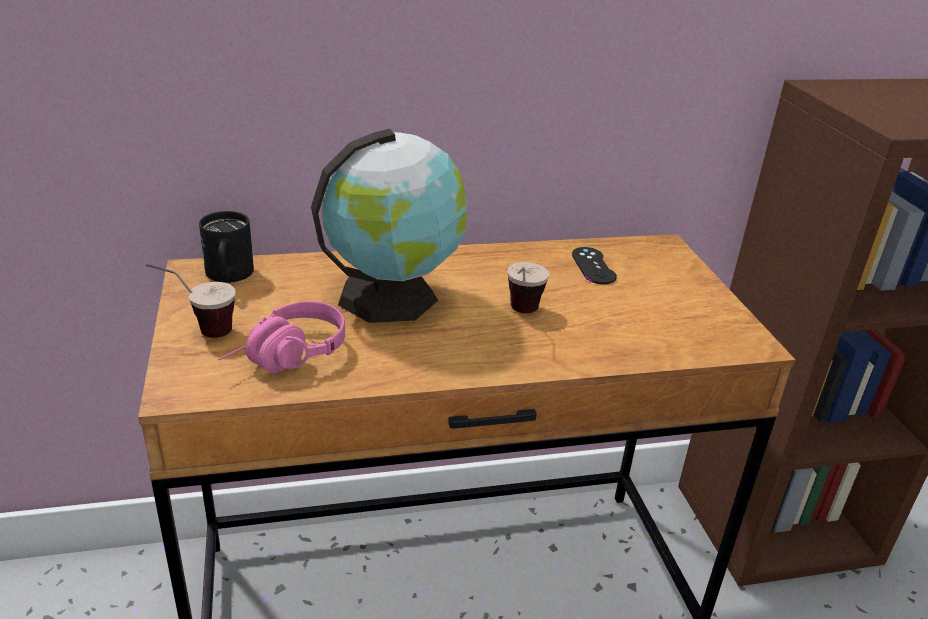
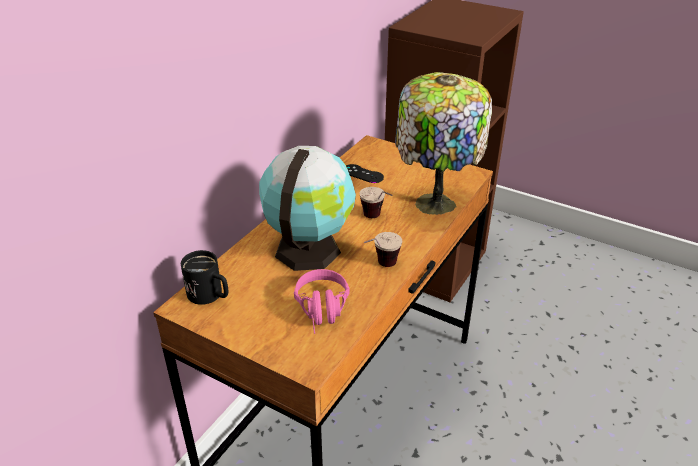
camera: 45 degrees left, 5 degrees up
(197, 330) = (255, 333): cup -> cup (380, 267)
(621, 344) = (433, 205): none -> table lamp

